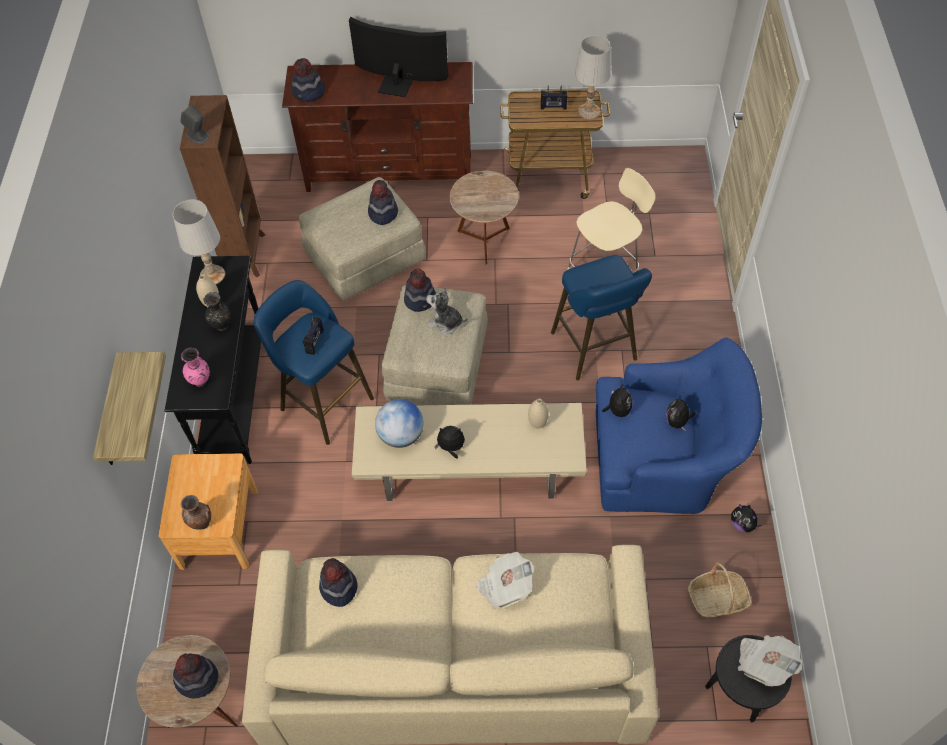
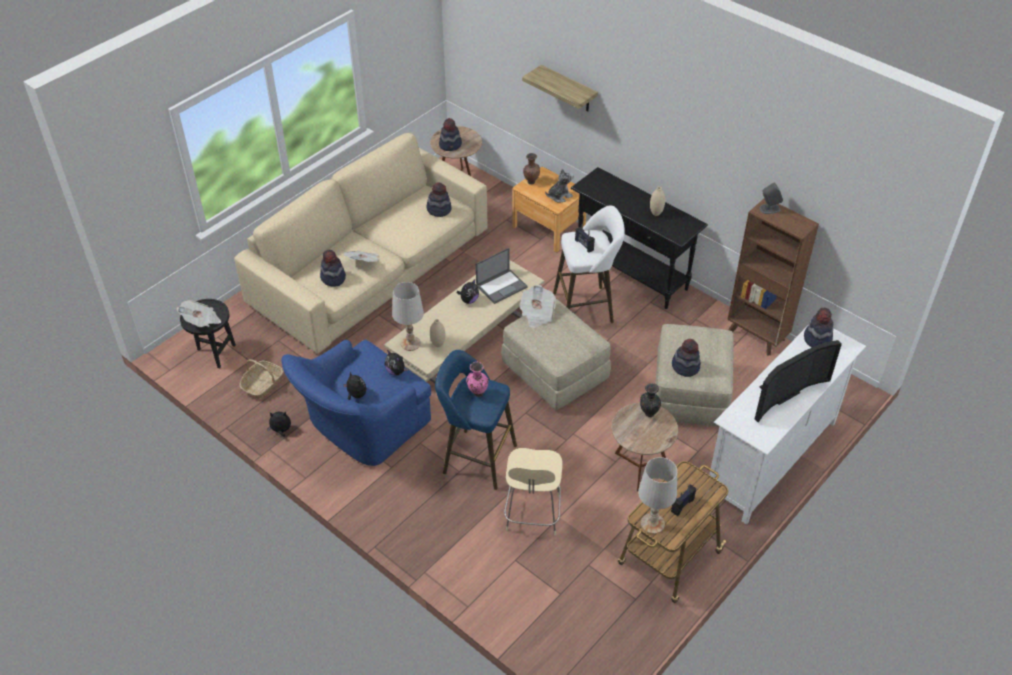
camera: 130 degrees right, 10 degrees down
(201, 382) = (600, 185): pink vase -> pink vase (477, 393)
(212, 275) = (681, 224): white table lamp -> white table lamp (410, 343)
(222, 327) = (633, 209): black vase -> black vase (648, 413)
(323, 401) = (587, 307): blue stool -> white stool
(390, 172) = (772, 460): brown tv stand -> white tv stand
(401, 435) = (502, 286): globe -> laptop
(420, 299) = (585, 339): hat -> hat (333, 278)
(425, 357) = (537, 314): none -> newspaper
(446, 323) = (552, 339): plush toy -> plush toy (559, 196)

